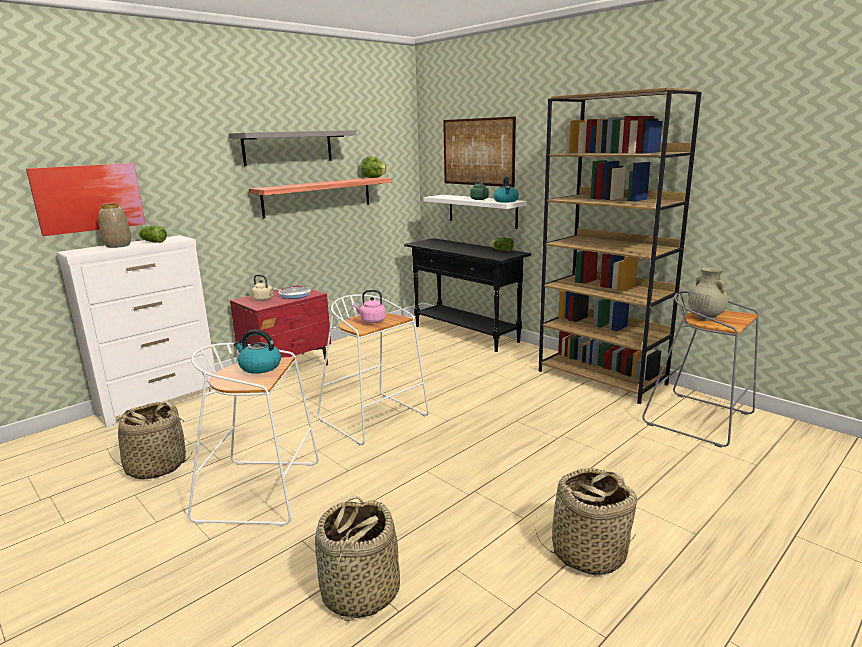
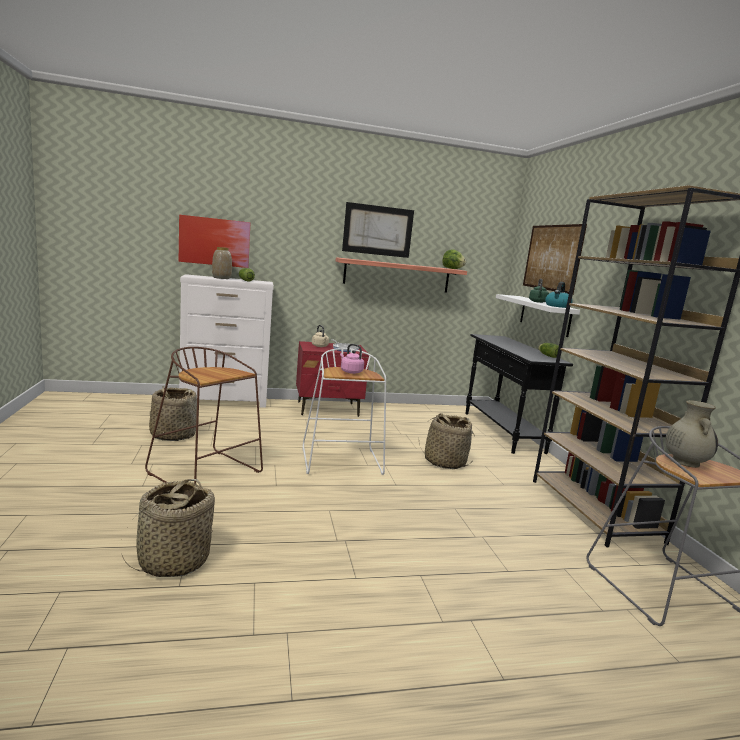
camera: 30 degrees right, 5 degrees down
(259, 367) = (222, 372): kettle -> none
(262, 491) = (207, 473): white stool -> brown stool
(288, 147) = (378, 230): grey shelf -> picture
(588, 553) = (372, 632): basket -> basket (444, 462)

